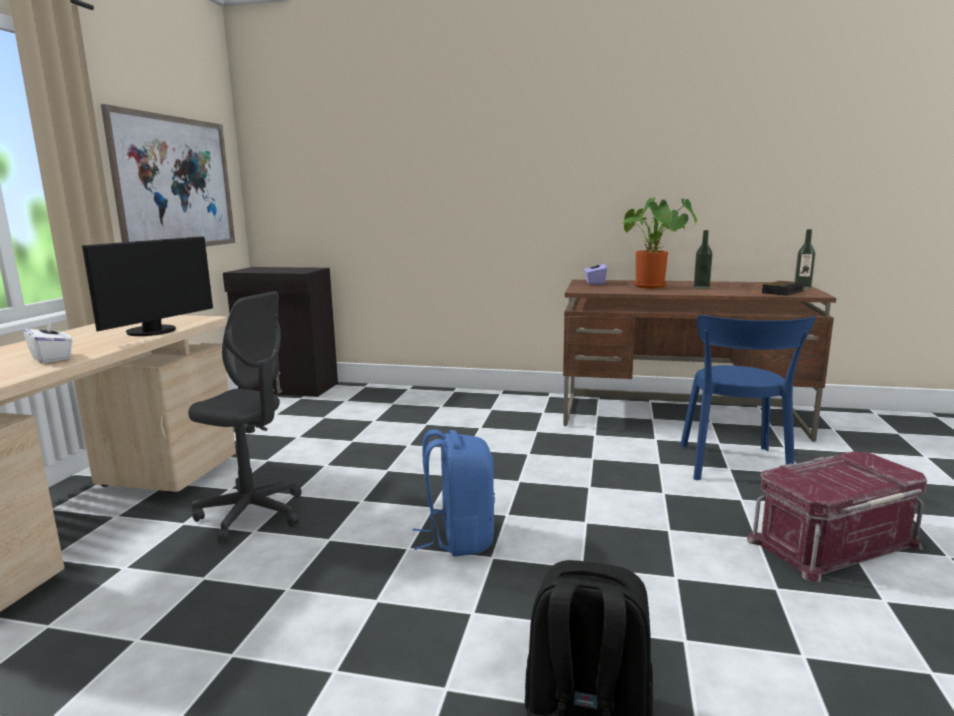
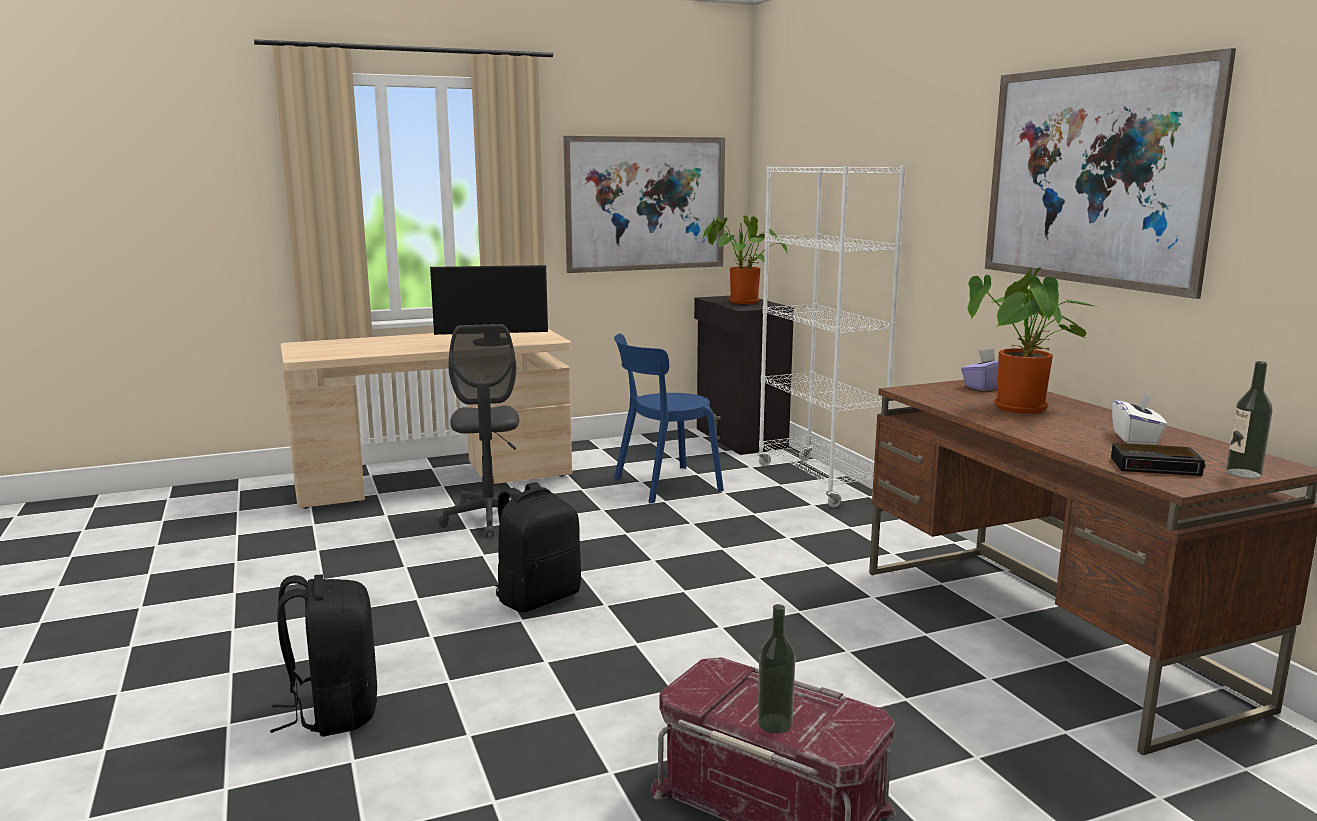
camera: 55 degrees right, 0 degrees up
(52, 358) = (395, 348): white tissue box -> white tissue box (1136, 438)
(276, 270) = (740, 302): none -> potted plant
(409, 394) = (818, 482): none -> white bookcase
(458, 538) = (538, 598): blue backpack -> black backpack
(633, 145) = (1092, 175): none -> picture
(701, 287) = (1080, 428): bottle -> bottle (775, 723)
(734, 466) = (921, 701): blue chair -> blue chair (662, 485)

